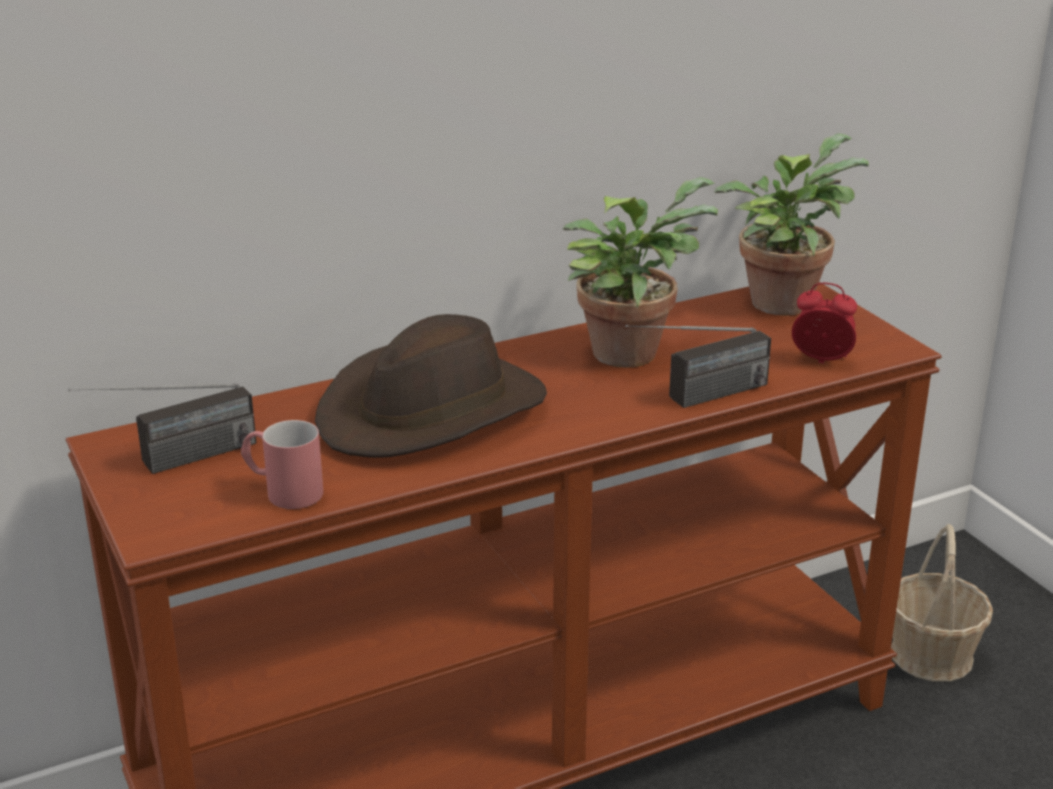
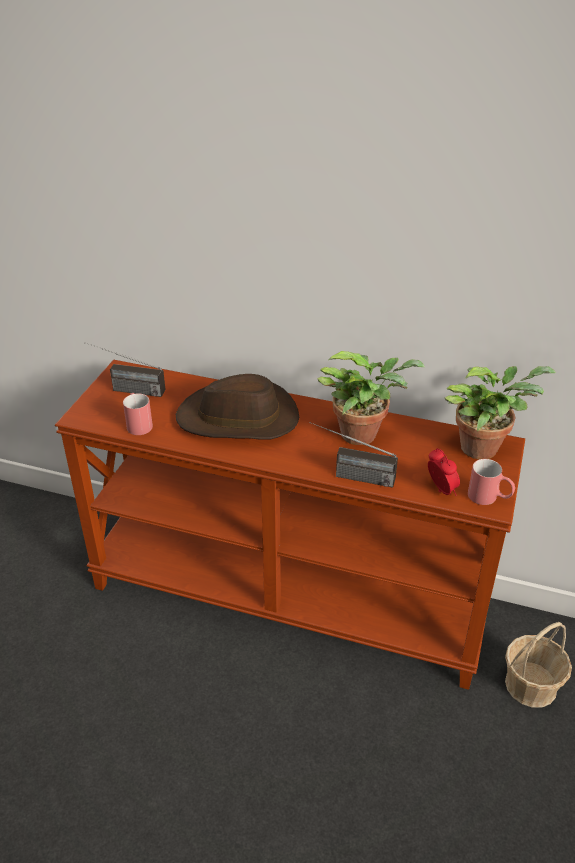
camera: 45 degrees right, 10 degrees up
(879, 342) = (489, 498): none -> red mug

